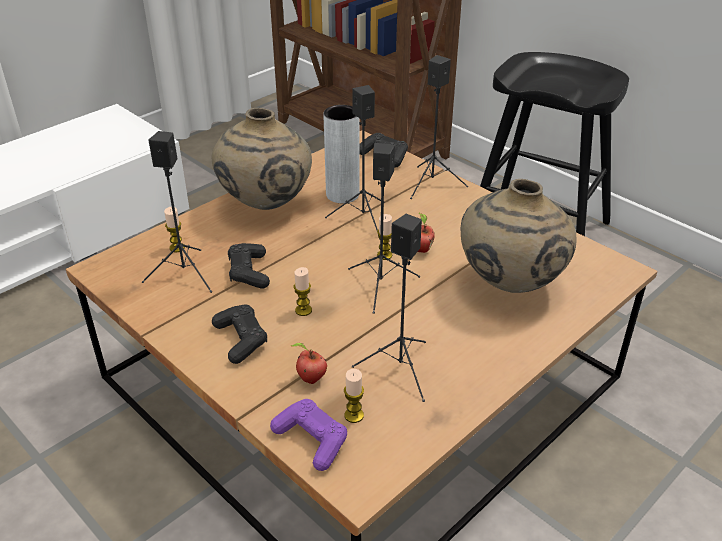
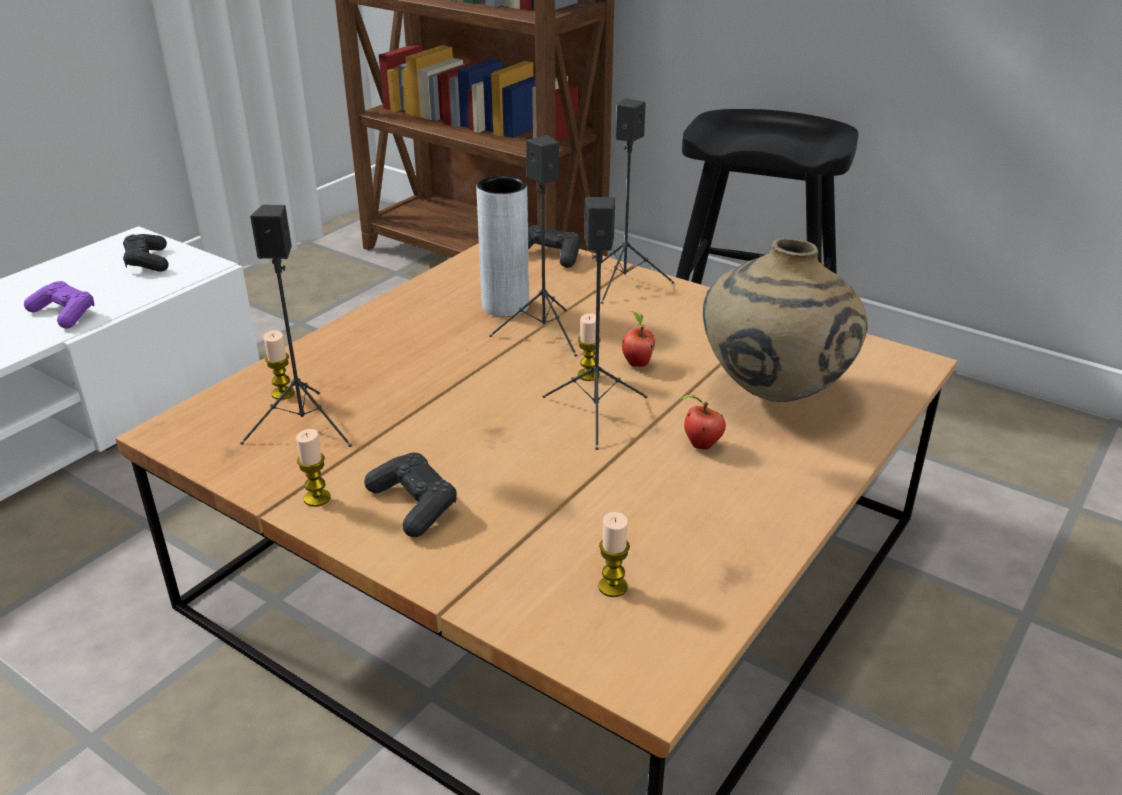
camera: 10 degrees left, 5 degrees down
(249, 272) = (400, 415): black game controller -> black game controller (148, 262)
(266, 205) = (400, 328): beige vase -> none
(303, 310) = (495, 456): candle -> candle (317, 498)
(310, 379) = (532, 545): apple -> apple (700, 445)
(312, 440) = (561, 628): purple game controller -> purple game controller (64, 314)
(401, 369) = (660, 518): black speaker -> none

